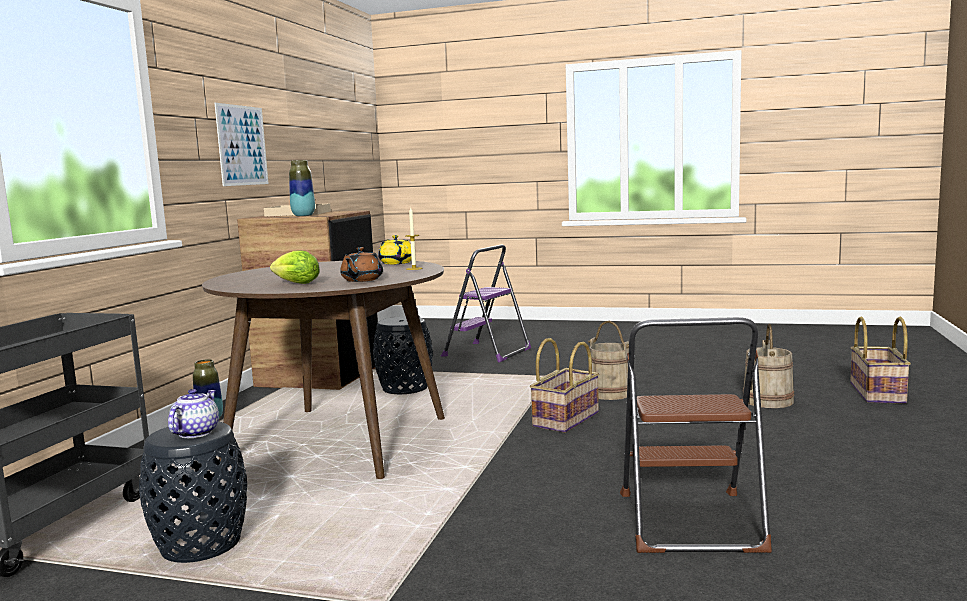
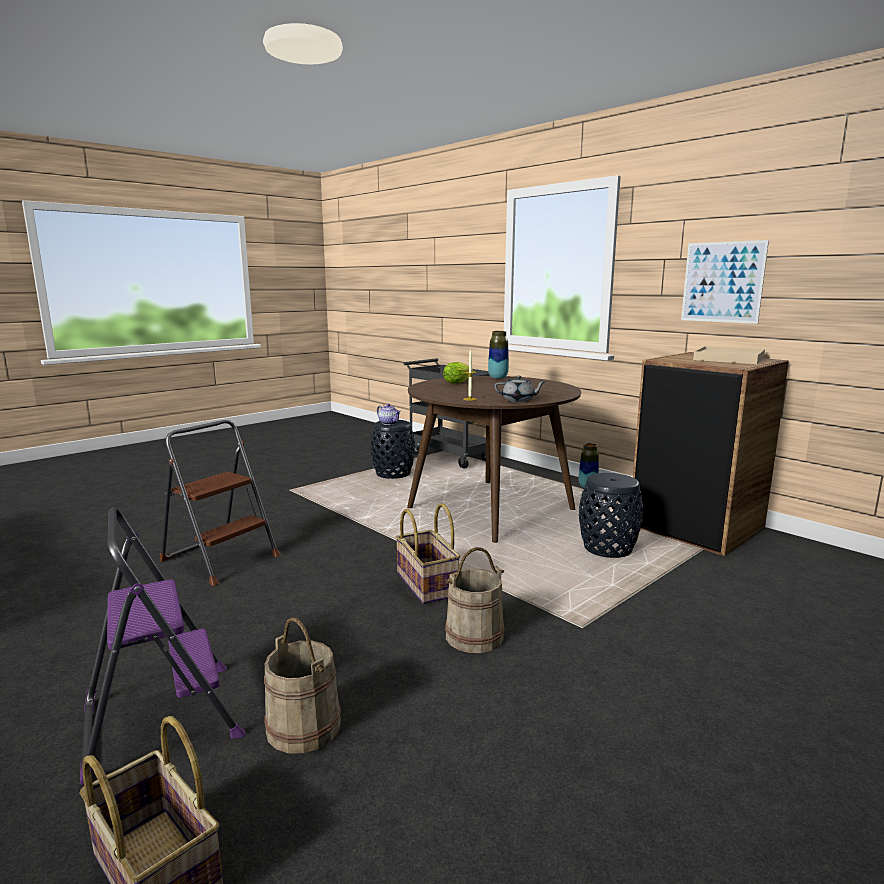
camera: 120 degrees right, 5 degrees up
(303, 215) = (674, 358): vase -> vase (498, 377)
(361, 280) = (439, 389): brown teapot -> none
(396, 263) = (518, 400): yellow teapot -> grey teapot
(489, 352) = (762, 631): purple step ladder -> purple step ladder (154, 719)

